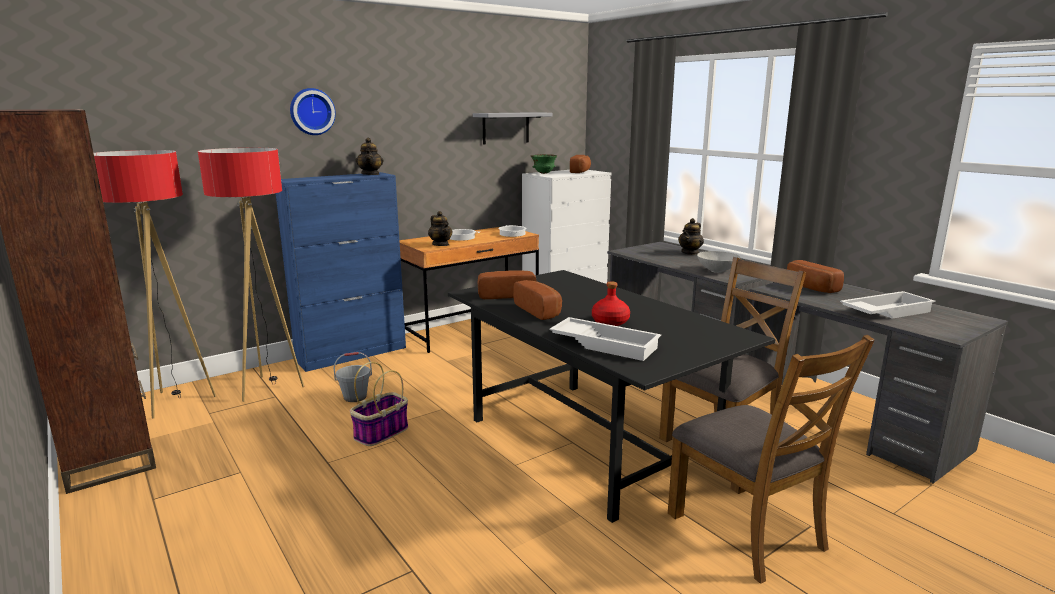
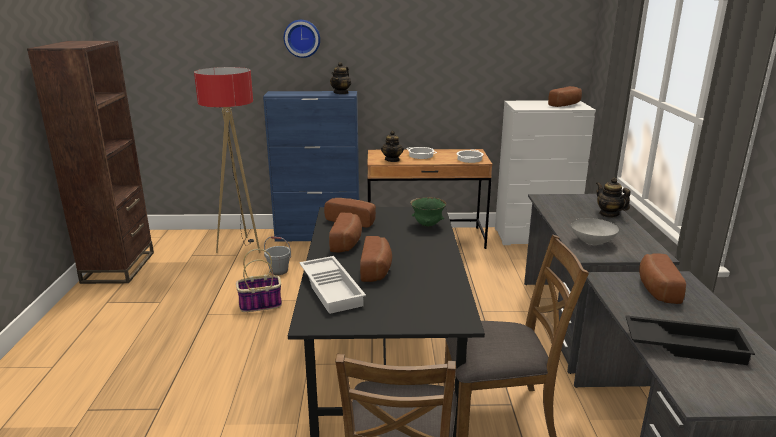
camera: 35 degrees right, 5 degrees up
(177, 402) = (186, 241): floor lamp -> none
(506, 128) = (490, 55): grey shelf -> none
(543, 173) = (522, 103): green bowl -> green bowl (427, 225)
(610, 322) = (377, 269): red bottle -> bread
(690, 253) = (609, 214): teapot -> teapot turned 75 degrees clockwise
(885, 311) = (684, 345): white tray -> black tray

